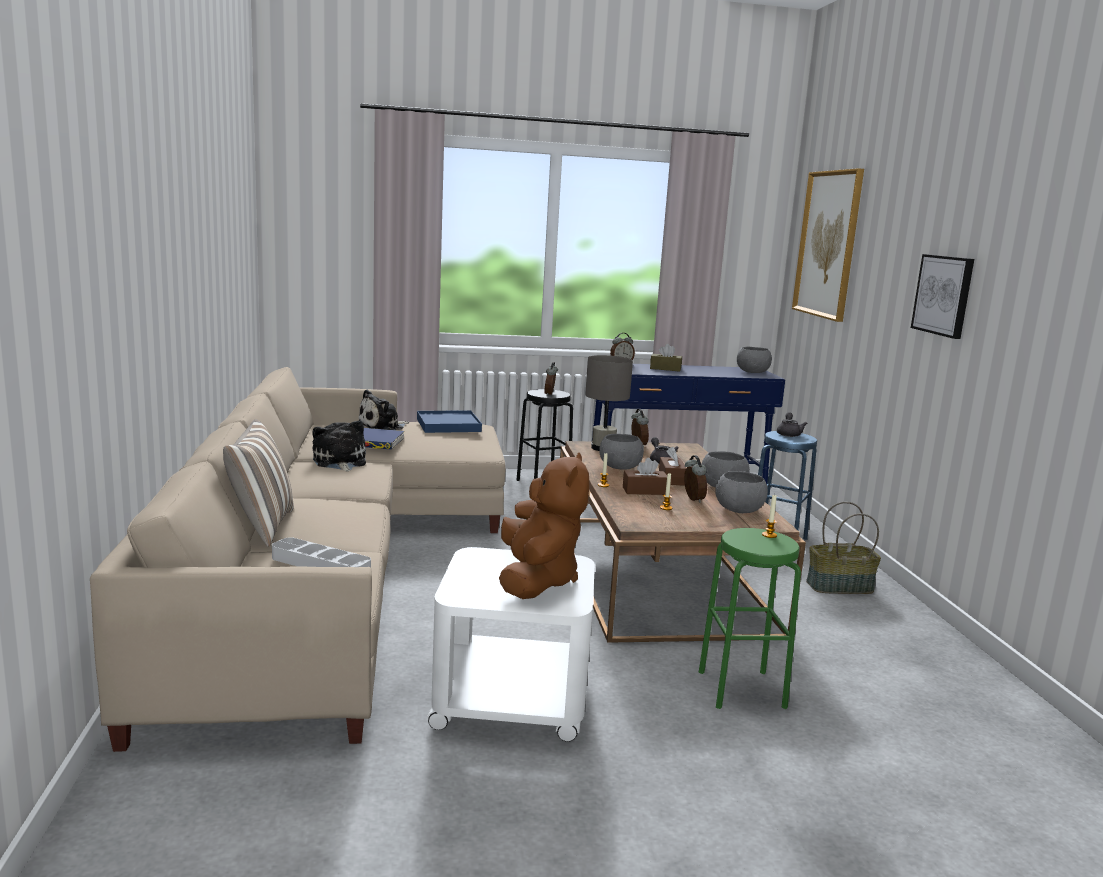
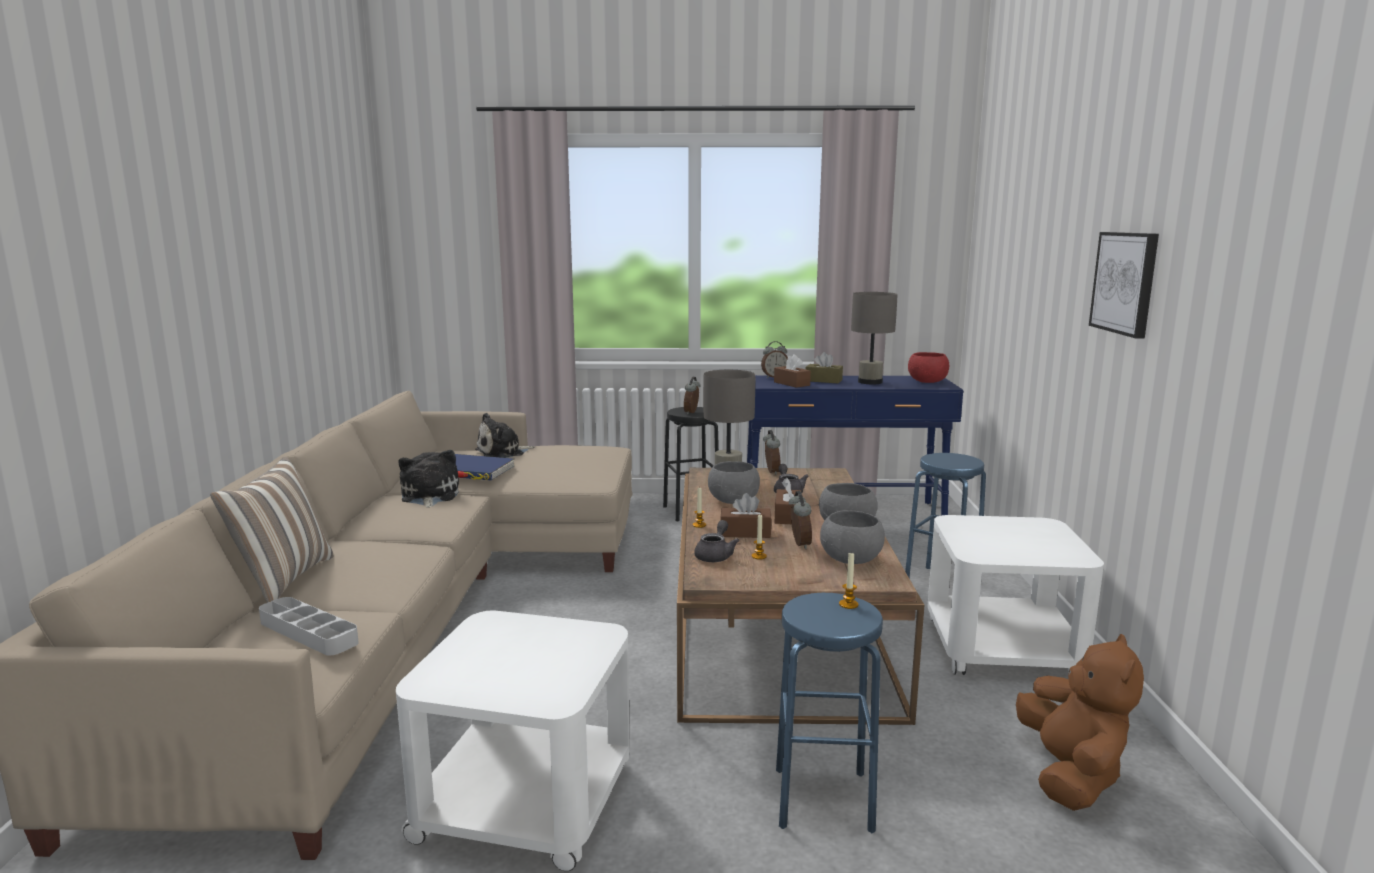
camera: 10 degrees right, 0 degrees up
(448, 425) = (574, 449): blue tray -> none
(537, 580) = (539, 661): brown plush toy -> brown plush toy (1070, 774)
(640, 370) = (791, 384): none -> brown tissue box
(705, 371) = (870, 382): none -> grey table lamp
(742, 689) = (823, 799): green stool -> blue stool
(753, 372) = (927, 381): grey bowl -> red bowl
(789, 434) = (951, 457): grey teapot -> grey teapot (715, 555)
(828, 244) = (1007, 228): picture -> none
(839, 587) = (1002, 649): basket -> white side table

